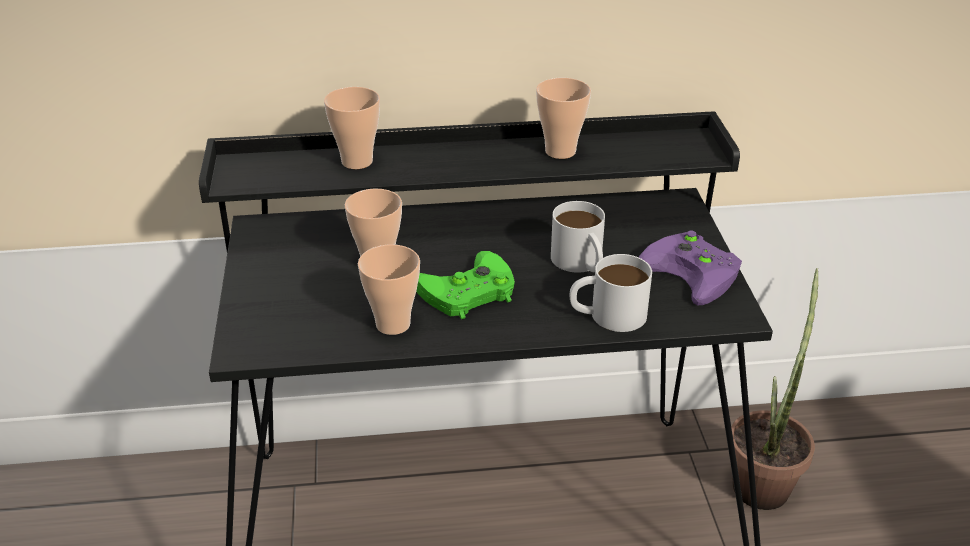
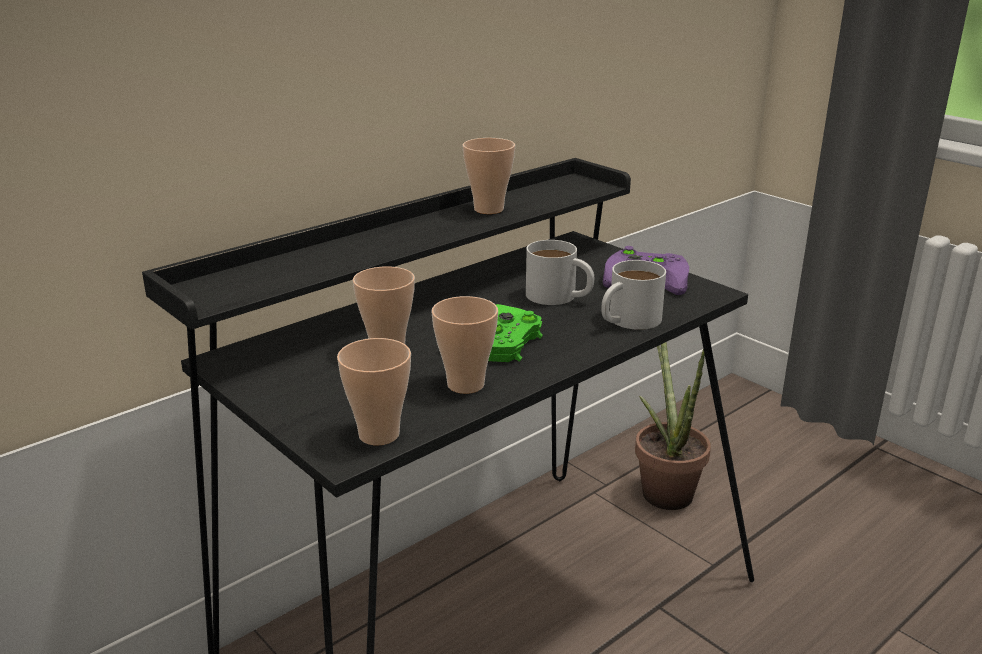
camera: 35 degrees left, 10 degrees down
(357, 161) = (318, 257): cup -> cup (379, 434)

